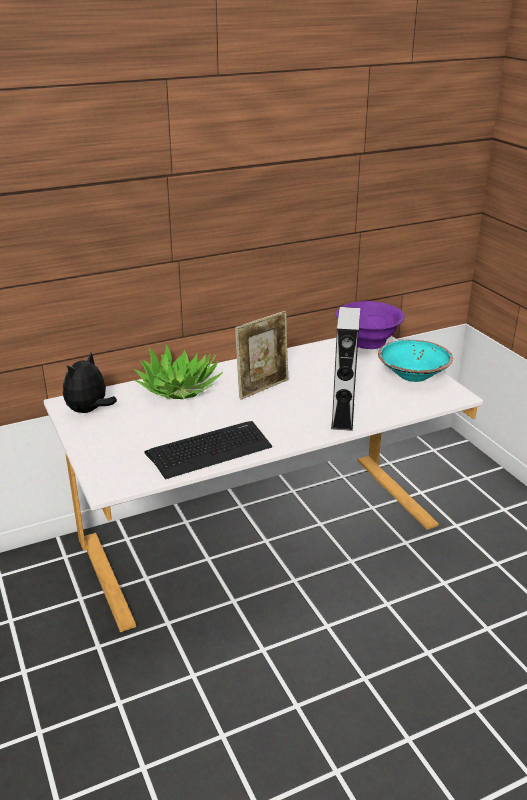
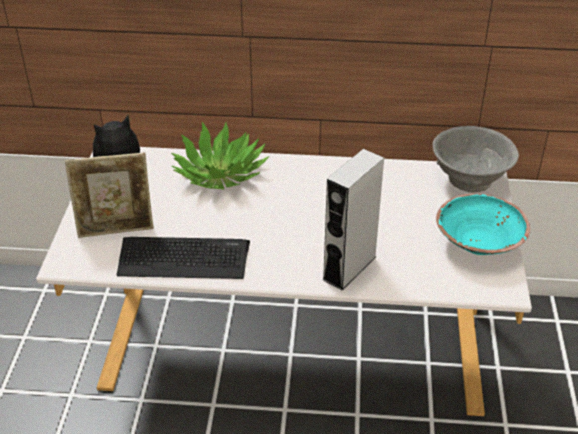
camera: 30 degrees right, 10 degrees up
(263, 388) = (300, 202): picture frame -> picture frame (116, 230)
(367, 342) = (469, 179): purple bowl -> grey bowl

